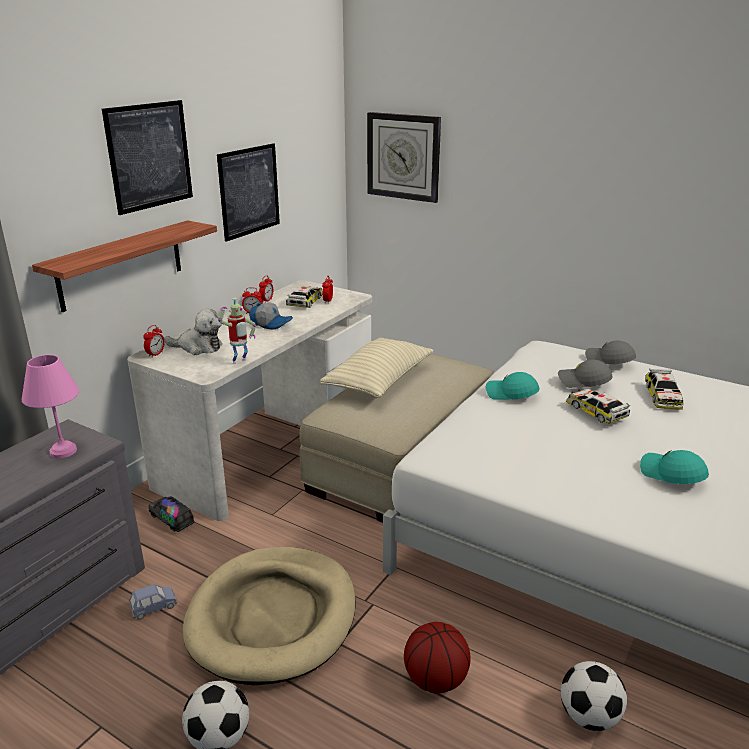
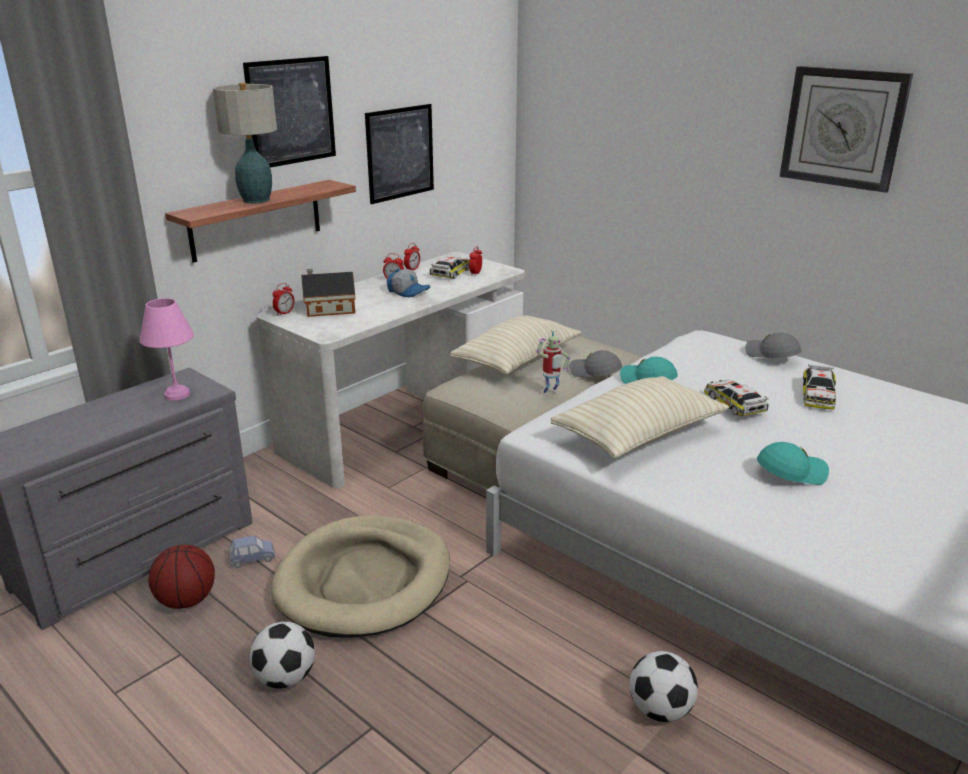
camera: 10 degrees right, 0 degrees up
(124, 245) = (257, 200): none -> table lamp
(171, 519) = (289, 482): toy truck -> none
(198, 347) = (328, 309): plush toy -> toy house
(240, 362) = (364, 326): toy robot -> toy robot (550, 394)
(403, 156) = (575, 122): wall clock -> wall clock (843, 128)
(436, 680) = (511, 656): basketball -> basketball (187, 601)
(524, 450) = (638, 435): none -> beige pillow
(583, 382) = (731, 374): grey cap -> grey cap (594, 372)
(671, 475) = (790, 472): turquoise cap -> turquoise cap turned 105 degrees clockwise

